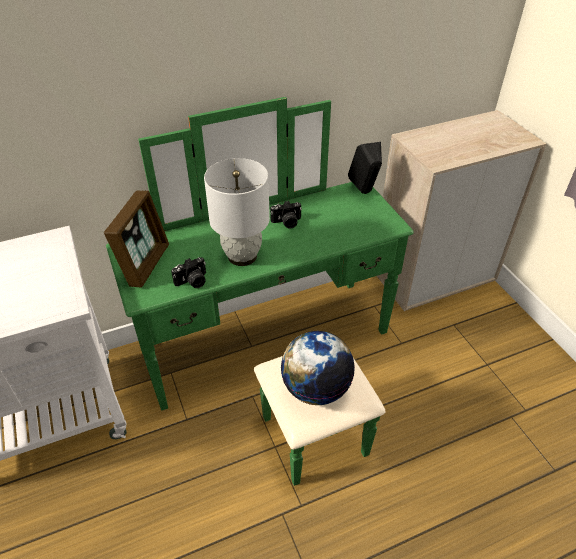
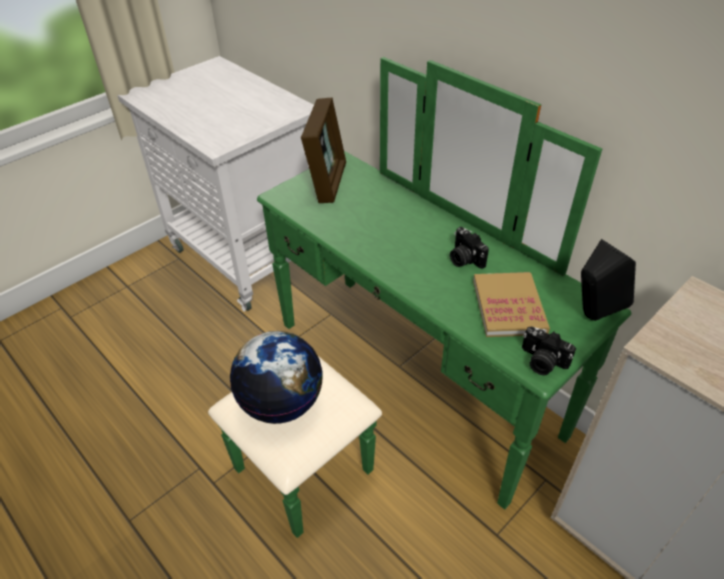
camera: 70 degrees right, 0 degrees up
(145, 264) = (327, 182): picture frame -> picture frame turned 75 degrees counterclockwise
(192, 282) = (318, 220): camera -> camera (541, 362)
(242, 256) = (378, 241): white table lamp -> none
(340, 219) = (508, 306): none -> book

